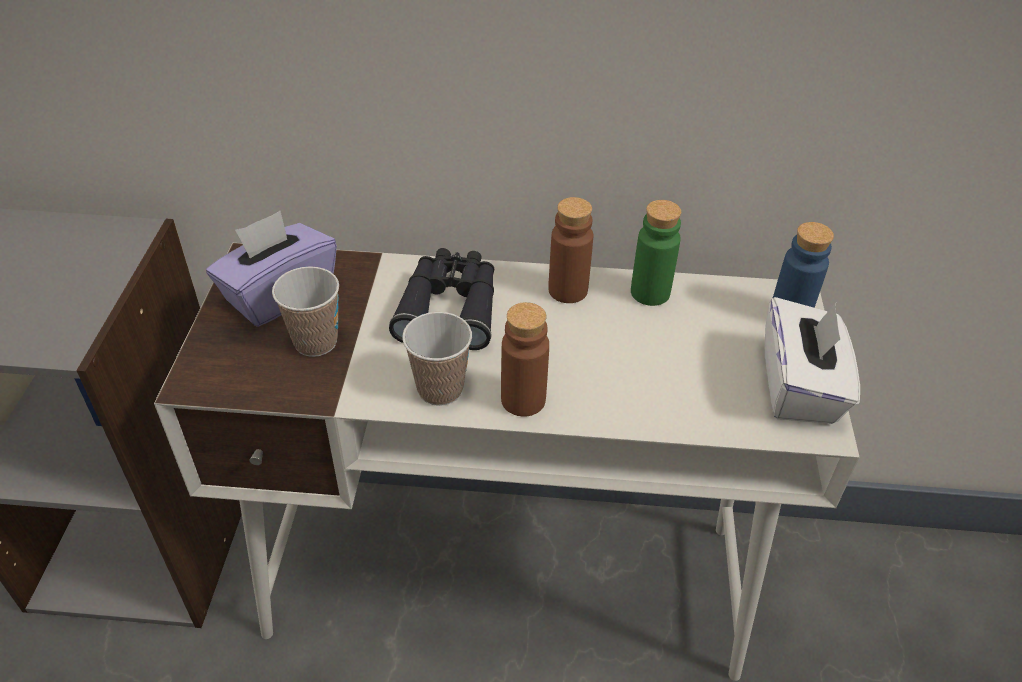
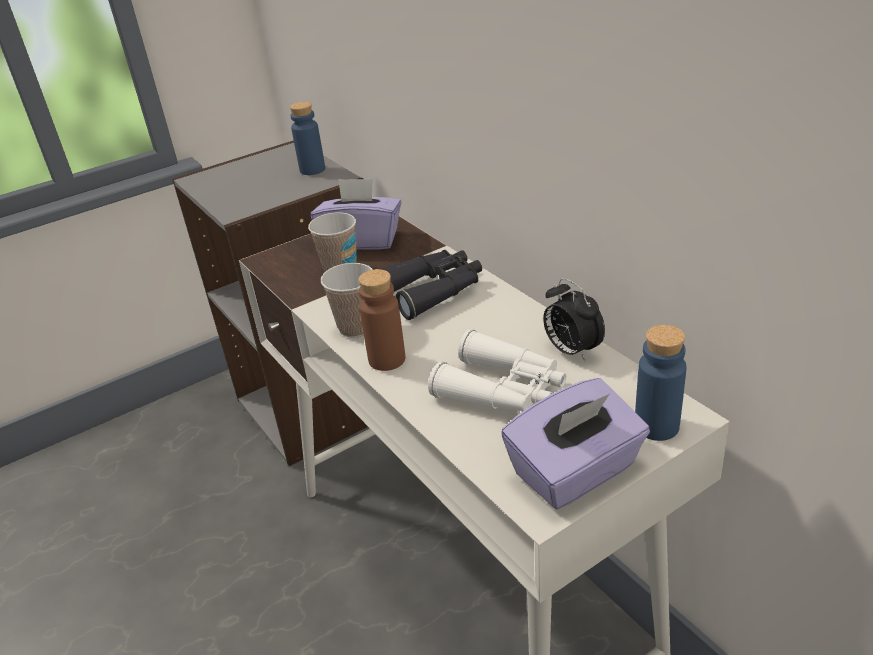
camera: 55 degrees right, 10 degrees down
(75, 238) = (312, 170): none -> blue bottle
(568, 290) = (517, 319): brown bottle -> none
(650, 292) = (571, 351): green bottle -> alarm clock
(657, 359) = (503, 390): none -> white binoculars
(800, 387) = (576, 472): white tissue box -> purple tissue box

